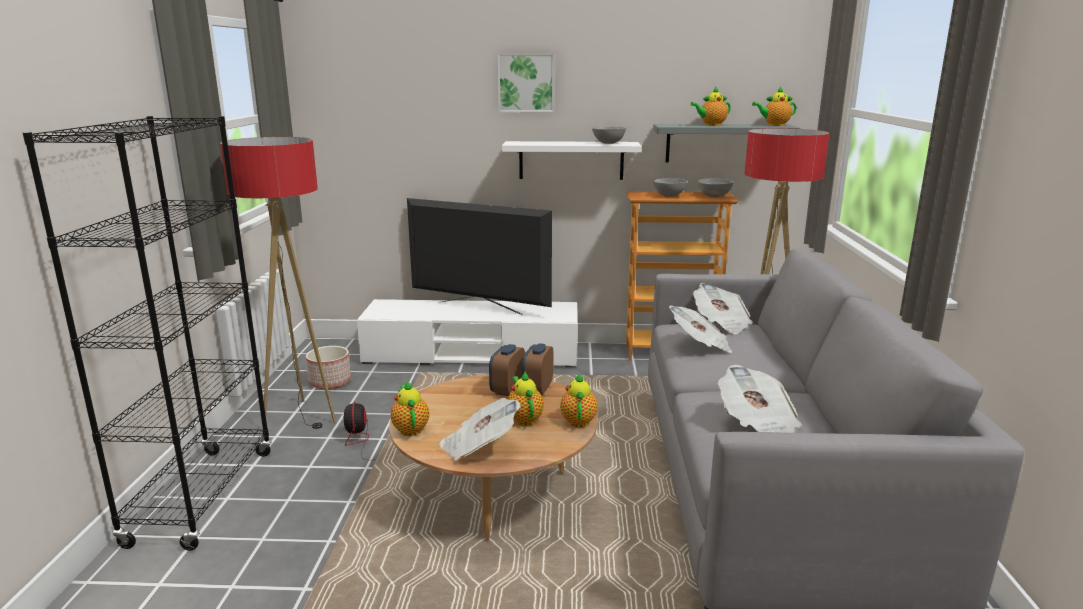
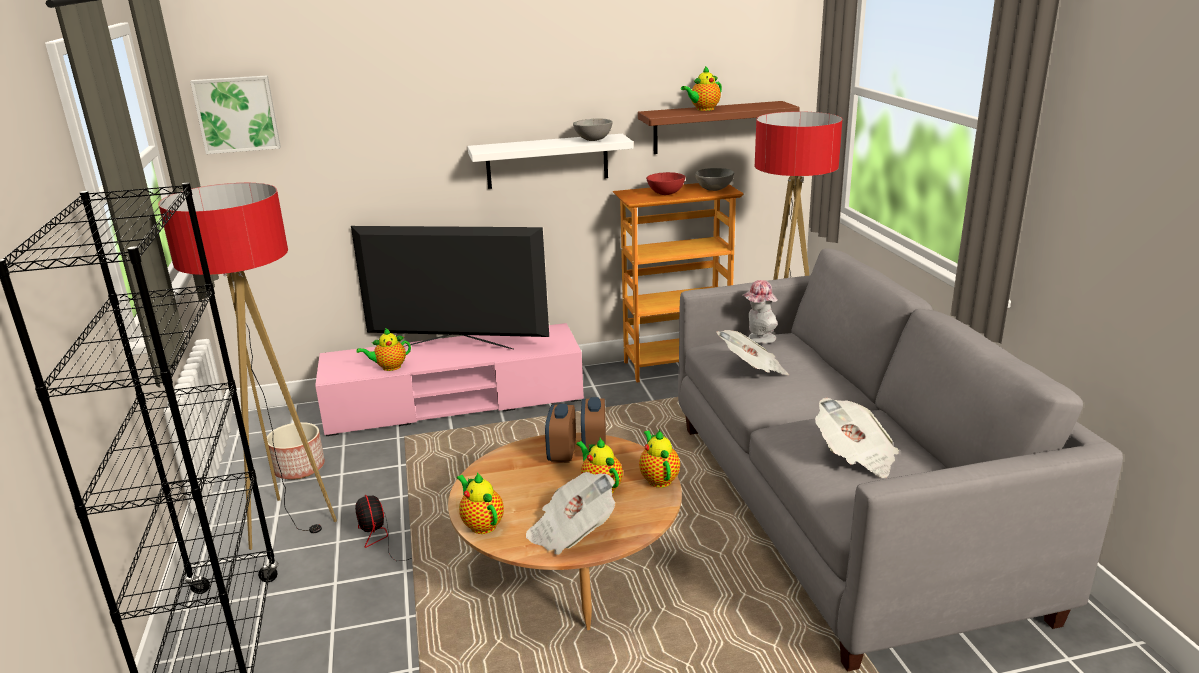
camera: 15 degrees left, 5 degrees up
(472, 354) = (455, 402): white tv stand -> pink tv stand
(526, 82) = (487, 74): picture -> picture (237, 114)
(668, 196) = (665, 194): grey bowl -> red bowl
(719, 143) = (710, 127): grey shelf -> brown shelf
(721, 323) = (758, 338): newspaper -> hat
(774, 125) = (769, 104): teapot -> teapot (389, 367)

